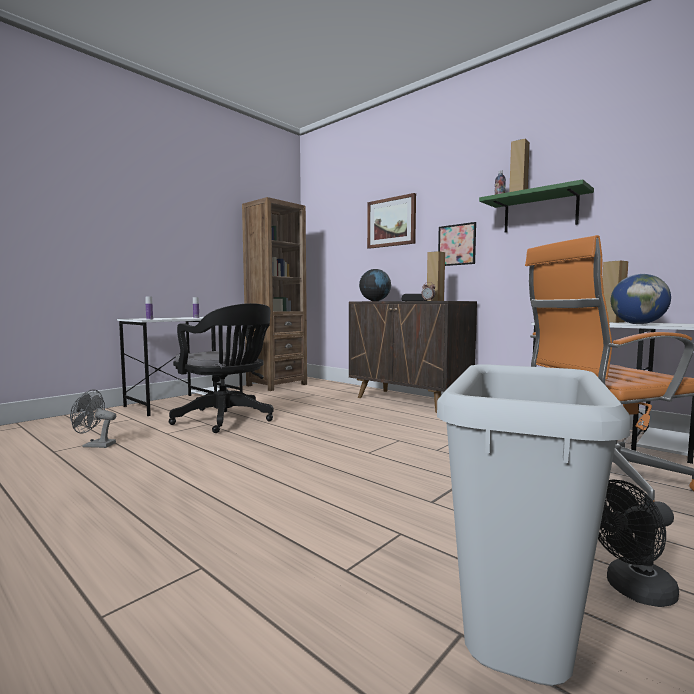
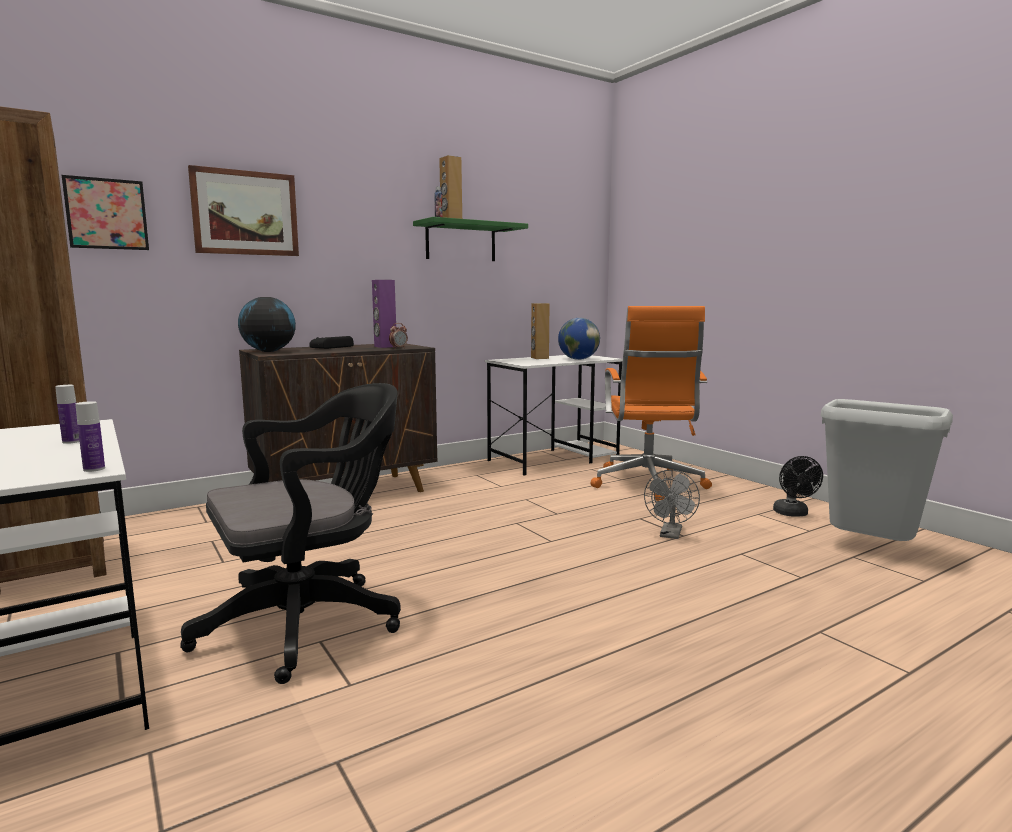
camera: 75 degrees left, 5 degrees up
(94, 445) = (374, 777): grey fan -> grey fan (670, 535)
(435, 300) = (385, 346): brown speaker -> purple speaker
(456, 245) = (366, 266): picture -> picture (106, 214)

